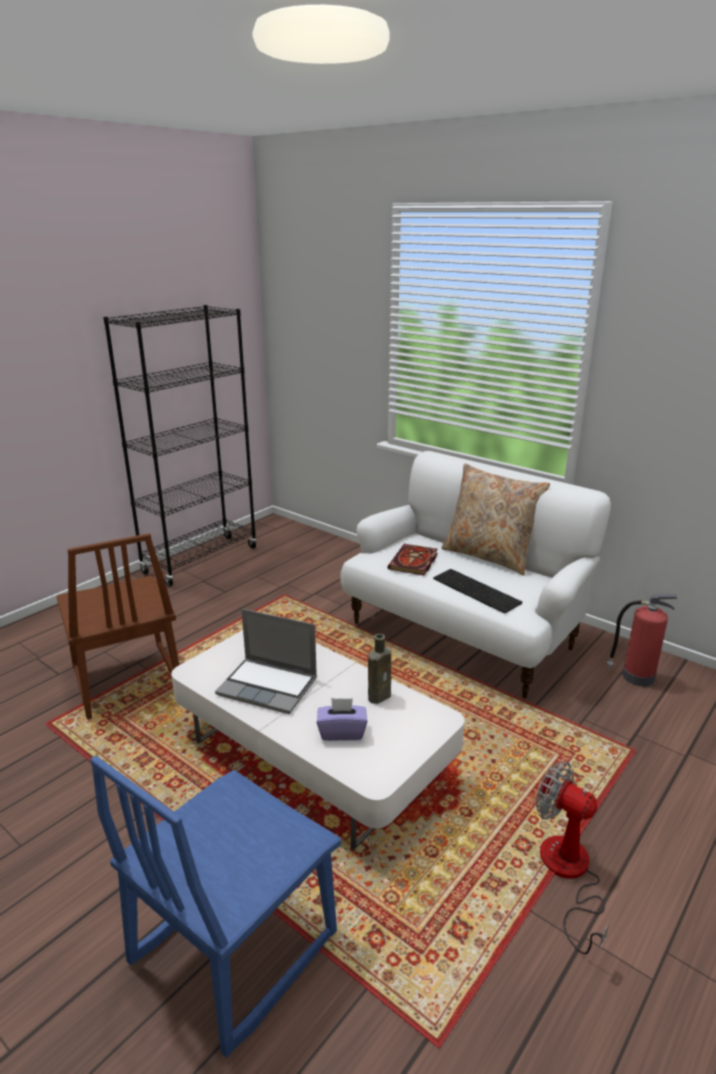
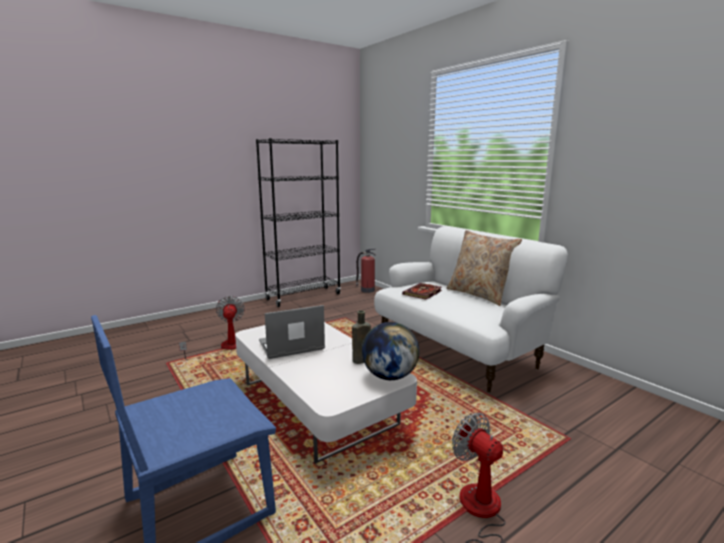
camera: 15 degrees right, 10 degrees down
(125, 680) = (224, 348): brown chair -> fan
(269, 686) = (291, 346): laptop -> laptop turned 120 degrees clockwise
(342, 732) = (323, 375): purple tissue box -> none
(428, 718) = (389, 376): none -> globe
(478, 590) = (460, 310): keyboard -> none
(636, 676) = (587, 391): fire extinguisher -> fire extinguisher (367, 290)

